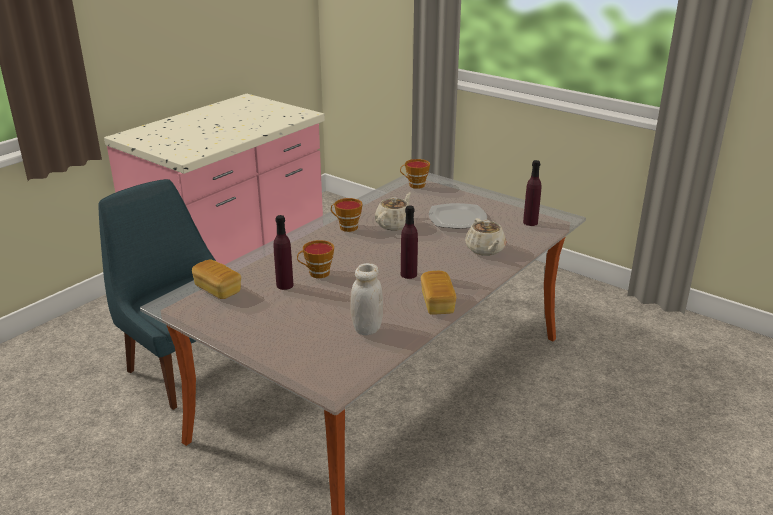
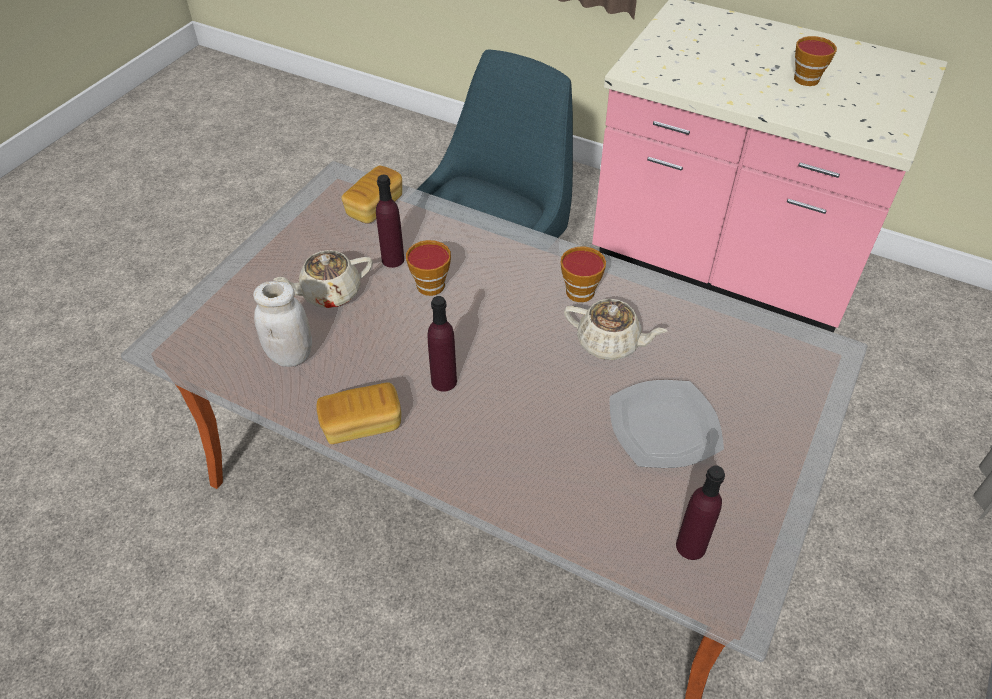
camera: 80 degrees right, 20 degrees up
(414, 185) = (784, 351): cup -> cup (805, 77)
(485, 250) = (550, 475): beige teapot -> beige teapot (329, 293)

